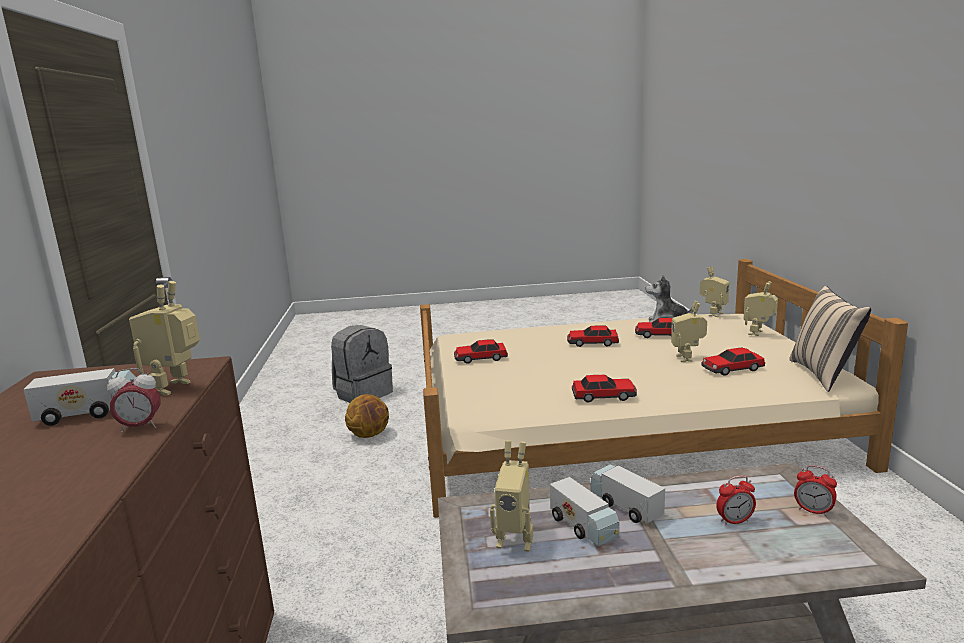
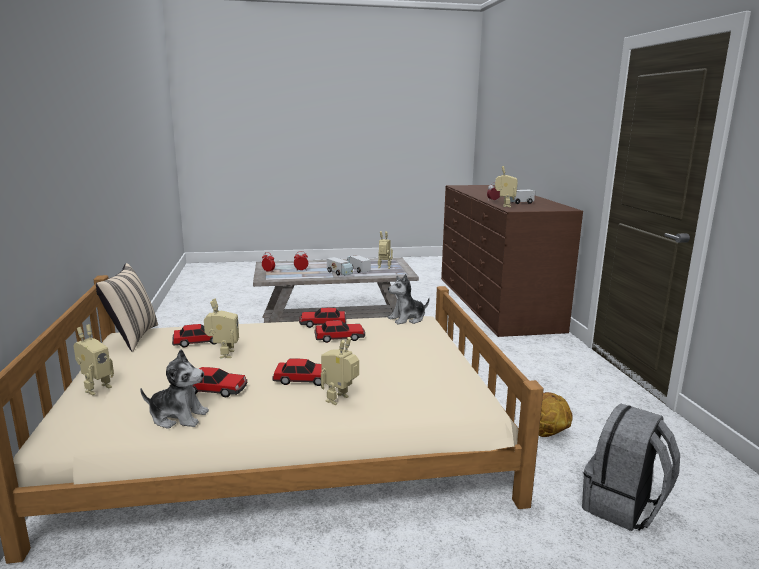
camera: 175 degrees right, 0 degrees up
(480, 358) = (430, 363): toy car -> toy car (340, 338)
(489, 411) = (407, 319): none -> plush toy
(713, 314) = (83, 438): toy robot -> toy robot (340, 400)

